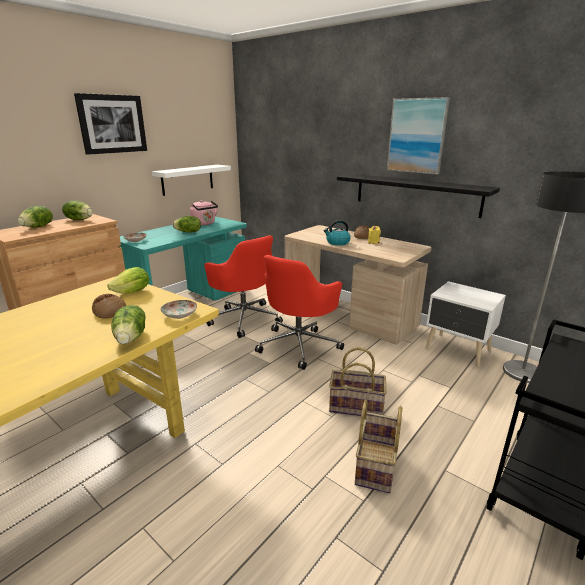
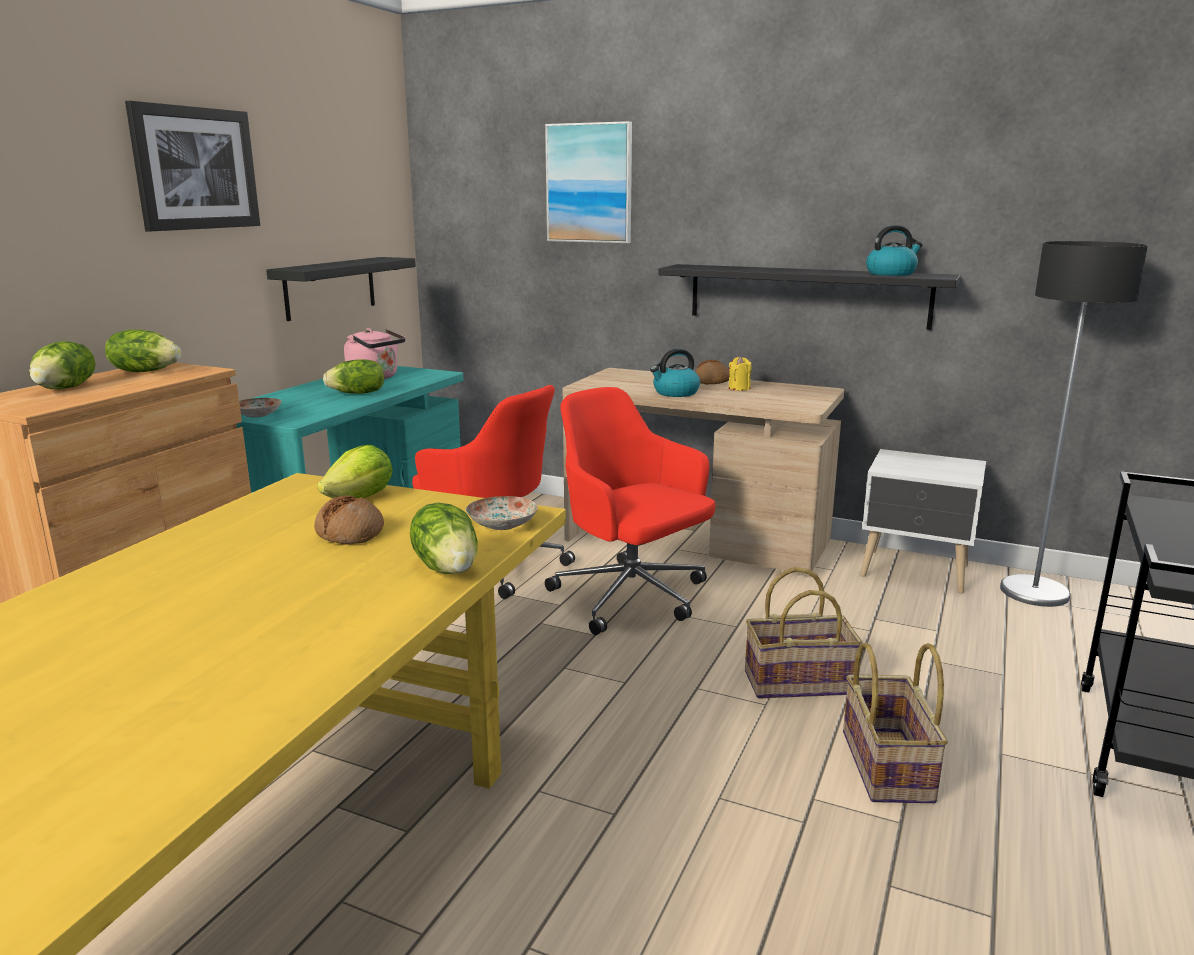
camera: 15 degrees left, 5 degrees down
(187, 179) = (330, 287): white shelf -> black shelf
(299, 345) = (632, 597): red office chair -> red office chair turned 120 degrees clockwise
(417, 136) = (804, 191): picture -> picture (589, 183)
(458, 185) = (891, 274): none -> kettle

